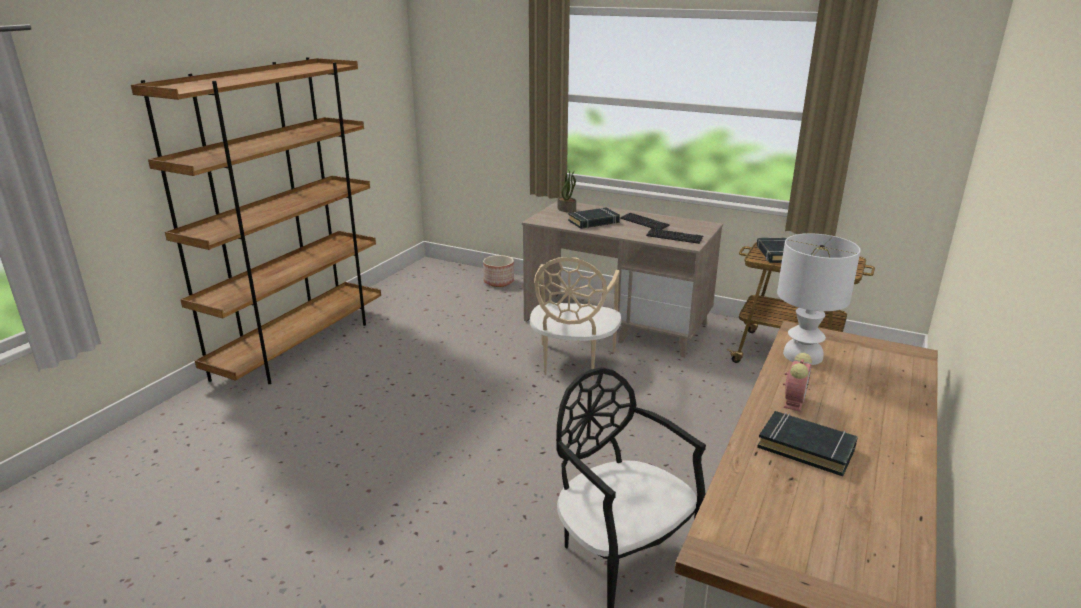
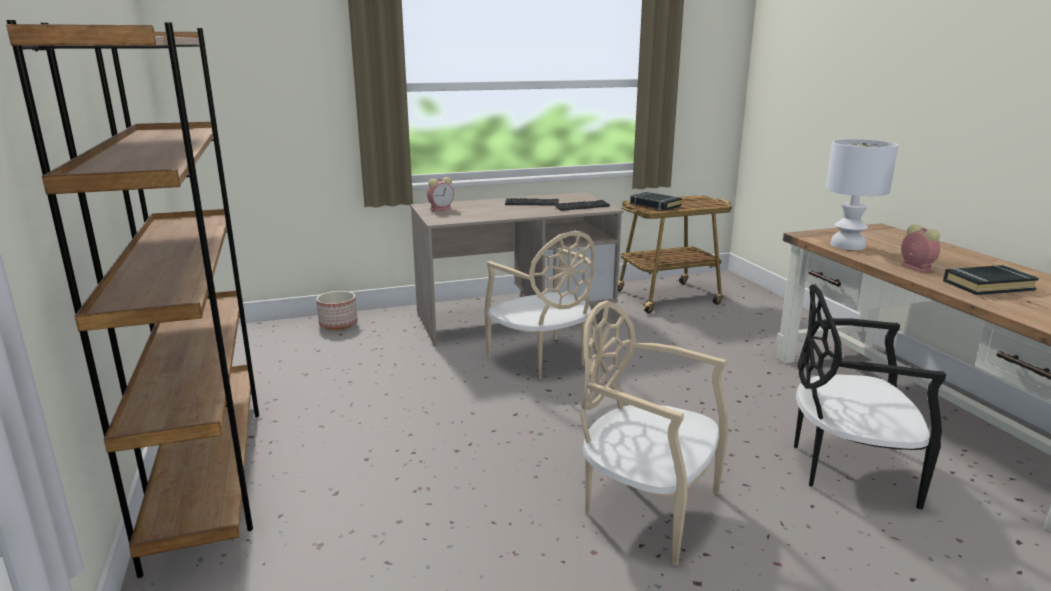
camera: 45 degrees left, 5 degrees down
(440, 488) = (646, 507): none -> beige chair
(567, 209) = (441, 209): potted plant -> alarm clock
(594, 222) = (491, 211): black book -> none

